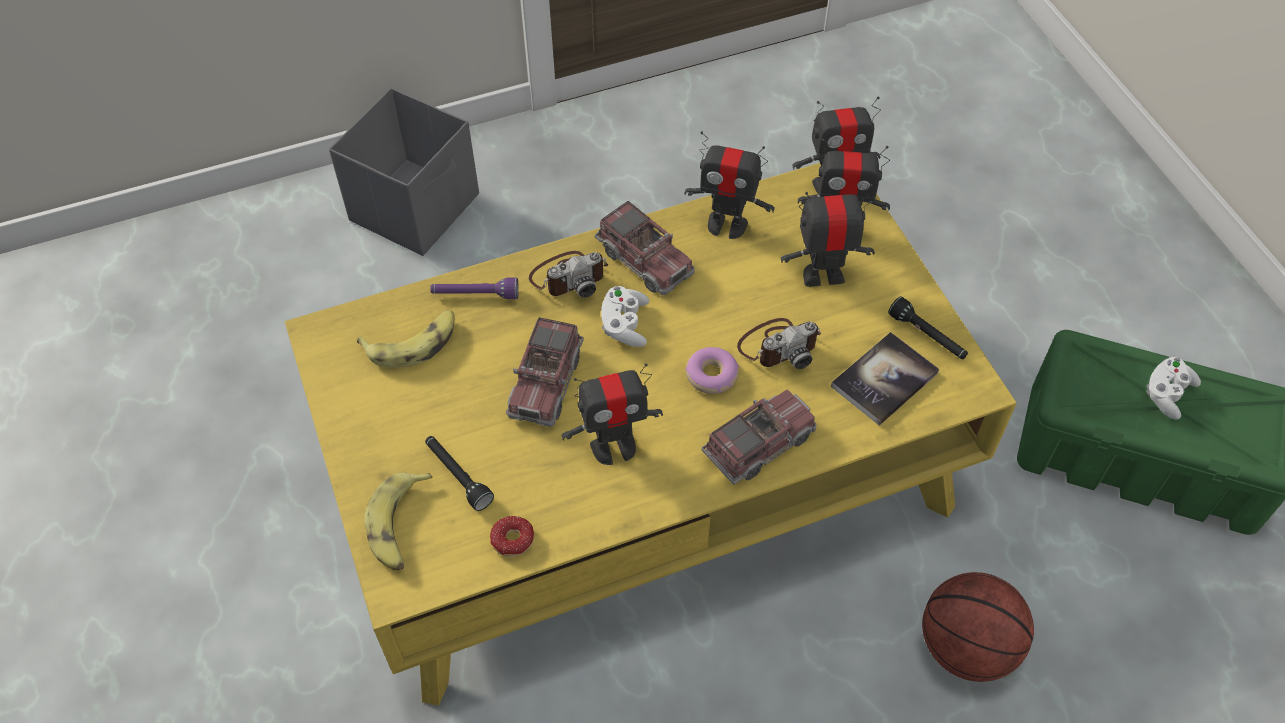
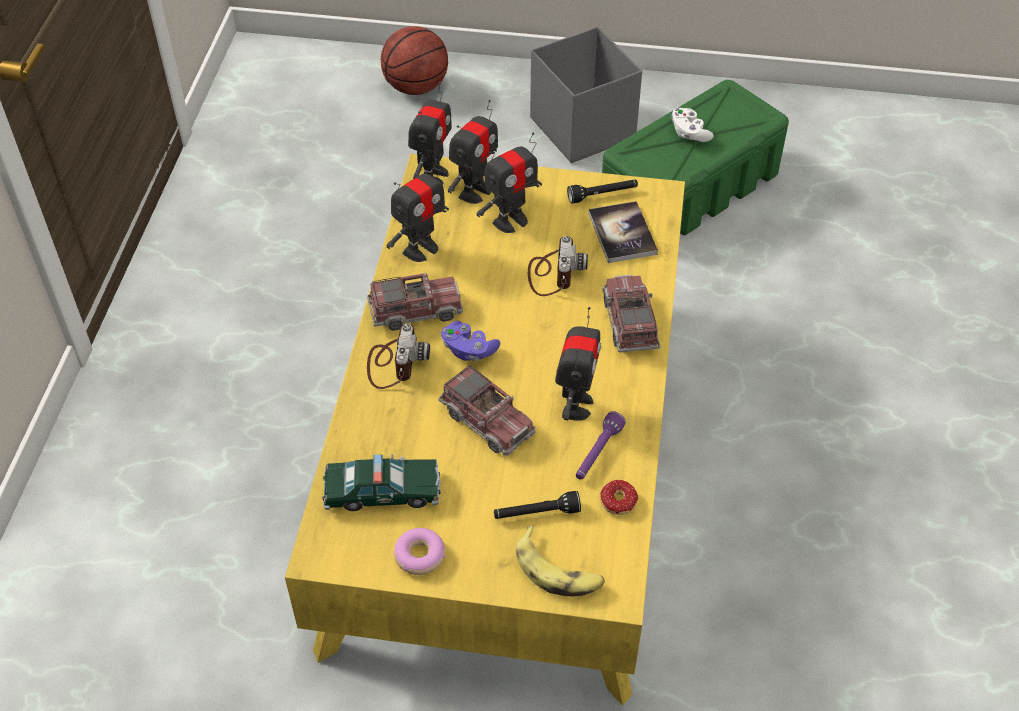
camera: 60 degrees left, 5 degrees down
(413, 343) = (382, 492): banana -> toy car
(416, 207) = (114, 501): grey storage box -> grey storage box (582, 127)
(475, 295) = (365, 430): purple flashlight -> purple flashlight (597, 453)
(625, 325) = (468, 350): white game controller -> purple game controller
(712, 375) = (552, 321): donut -> donut (420, 555)
(823, 276) = (510, 221): toy robot -> toy robot turned 150 degrees counterclockwise
(965, 646) = (770, 351): basketball -> basketball (415, 87)

